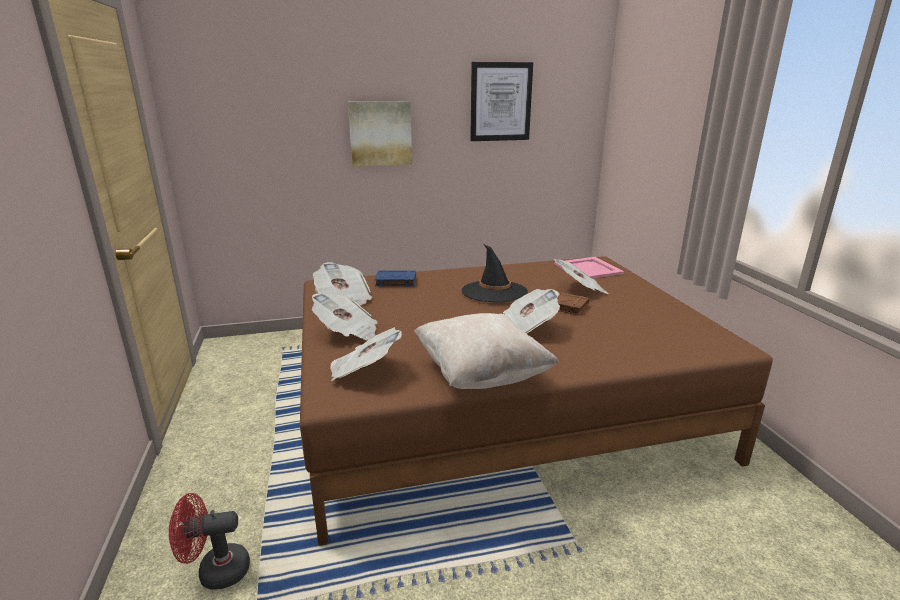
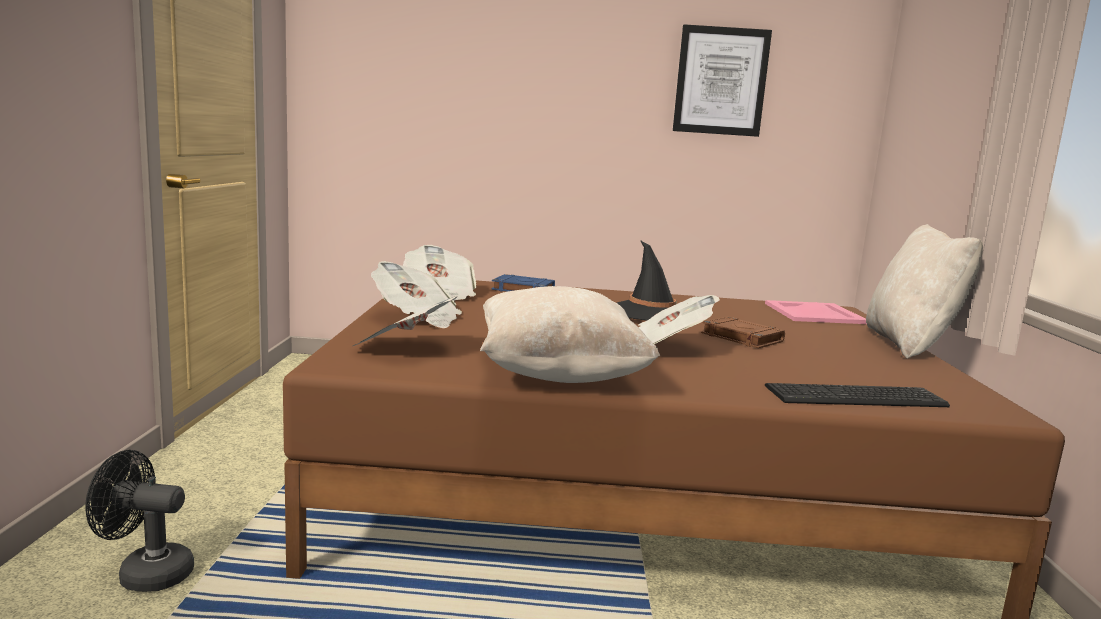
camera: 15 degrees right, 10 degrees down
(215, 571) = (145, 573): red fan -> black fan
(380, 133) = (549, 110): picture -> none
(580, 290) = (783, 329): newspaper -> none
(657, 290) = (910, 345): none -> beige pillow
(659, 352) = (858, 397): none -> keyboard

